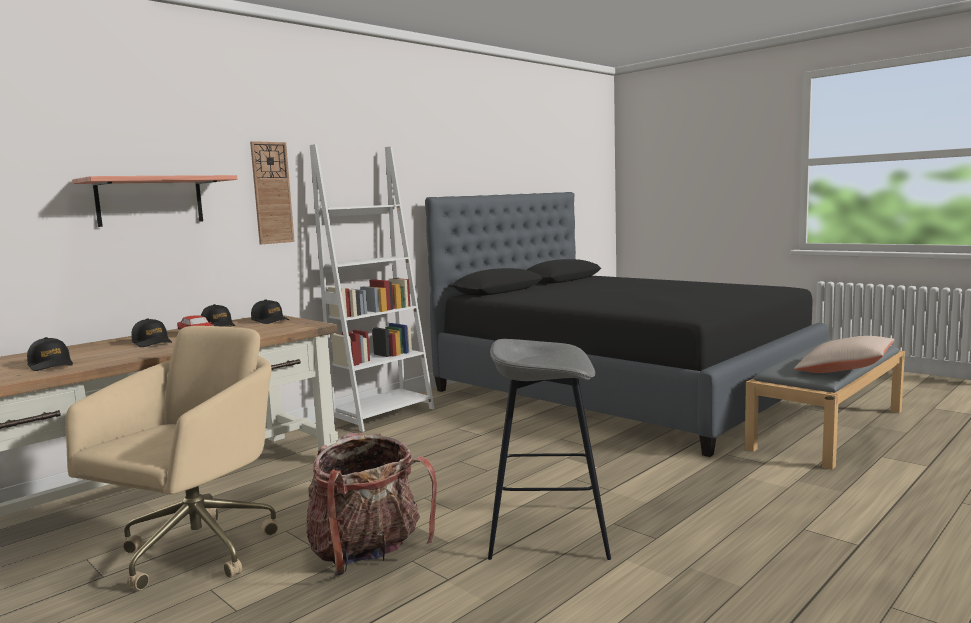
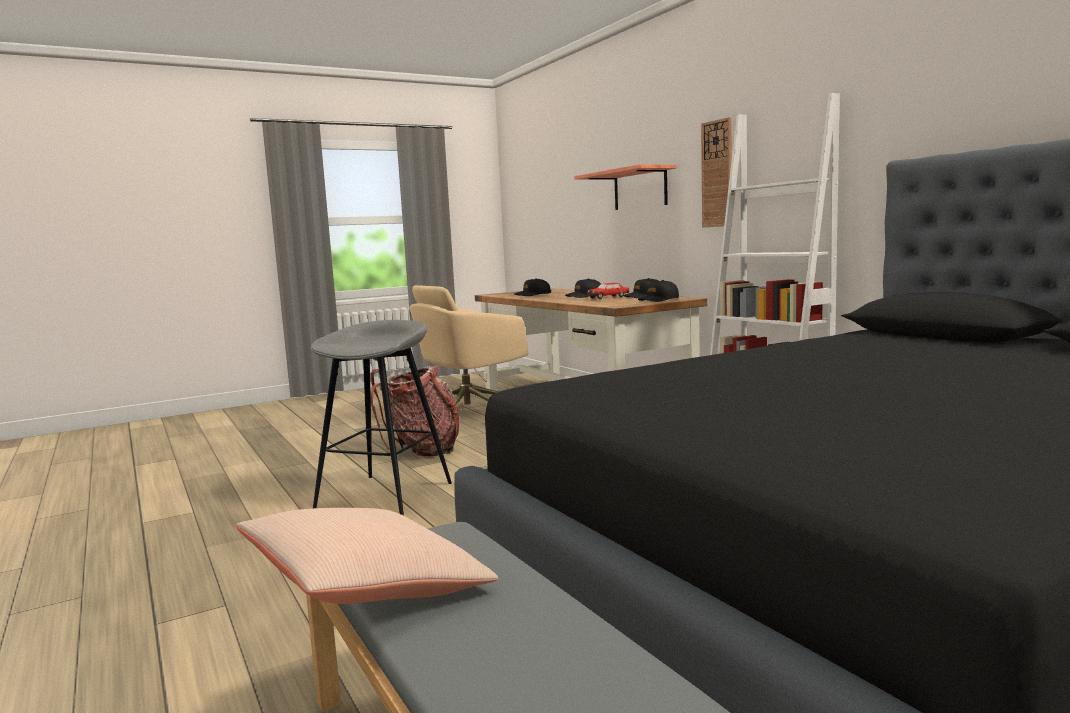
camera: 105 degrees right, 0 degrees up
(193, 555) = (472, 418): beige office chair -> beige office chair turned 105 degrees clockwise

